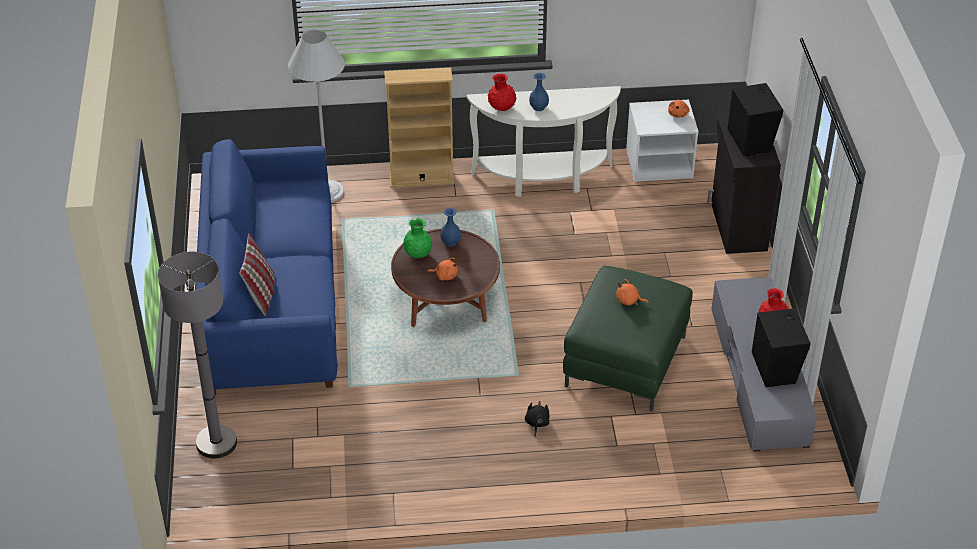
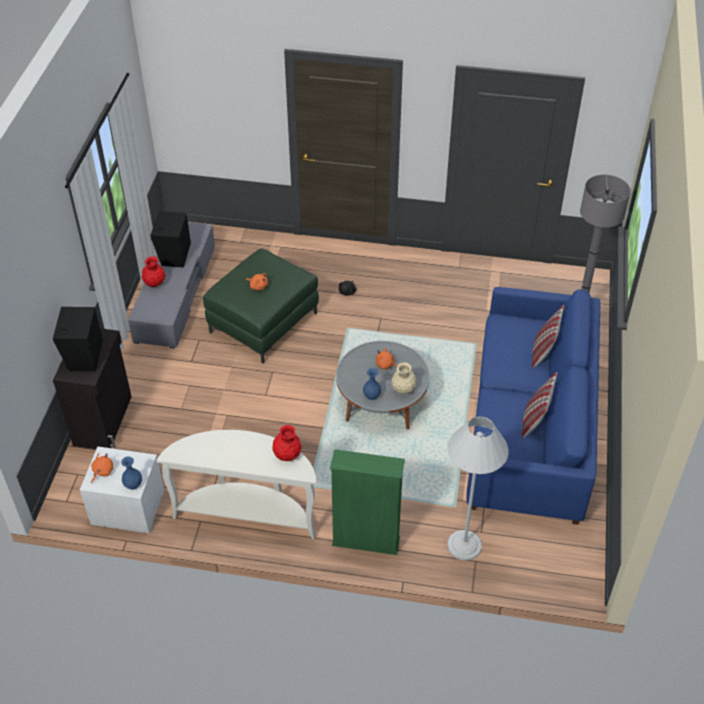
camera: 165 degrees left, 5 degrees up
(266, 223) = (535, 420): none -> pillow
(418, 254) = (403, 389): green vase -> beige vase
(422, 178) = (366, 541): beige bookcase -> green bookcase
(446, 299) = (382, 401): brown coffee table -> grey coffee table
(538, 107) = (250, 449): blue vase -> blue vase (133, 485)

